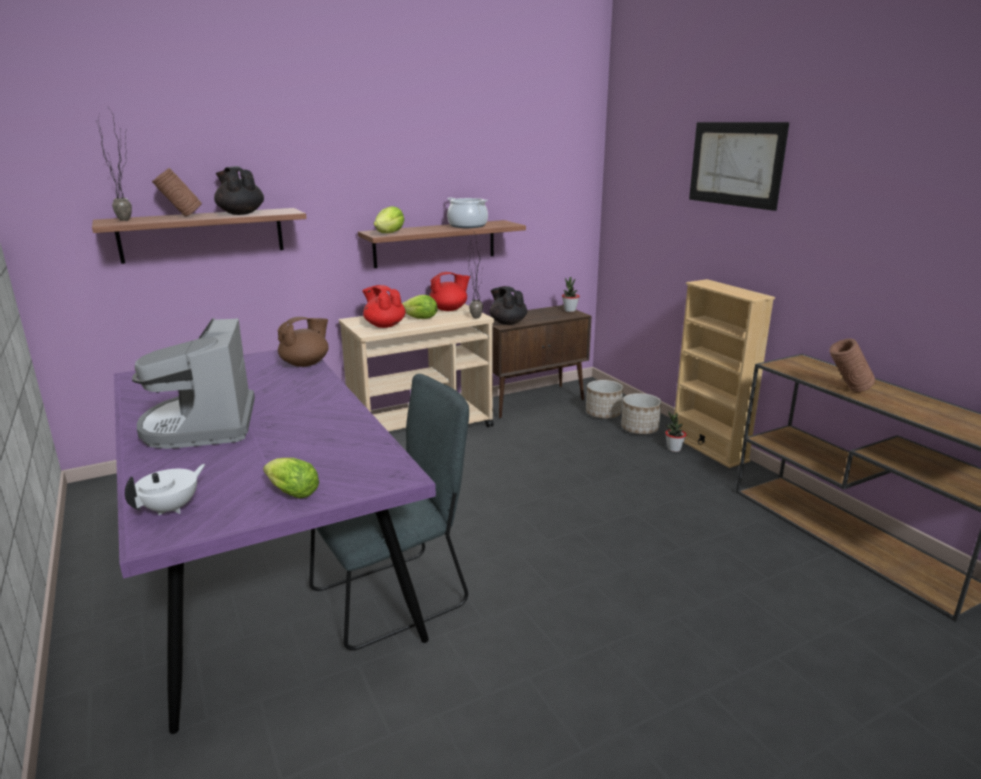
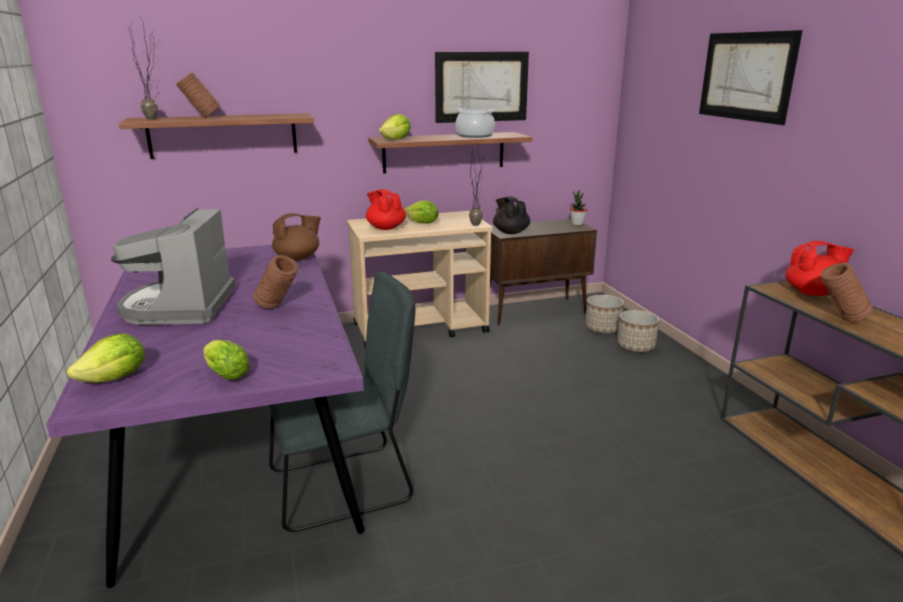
camera: 10 degrees right, 0 degrees up
(172, 508) = (115, 378): white teapot -> lettuce
(241, 213) = (255, 116): black teapot -> none
(312, 419) = (278, 308): none -> brown vase
(449, 309) = (453, 216): red teapot -> red teapot (813, 293)
(470, 175) = (481, 87): none -> picture
(674, 449) = (666, 369): potted plant -> none
(708, 448) = (703, 371): beige bookcase -> none

